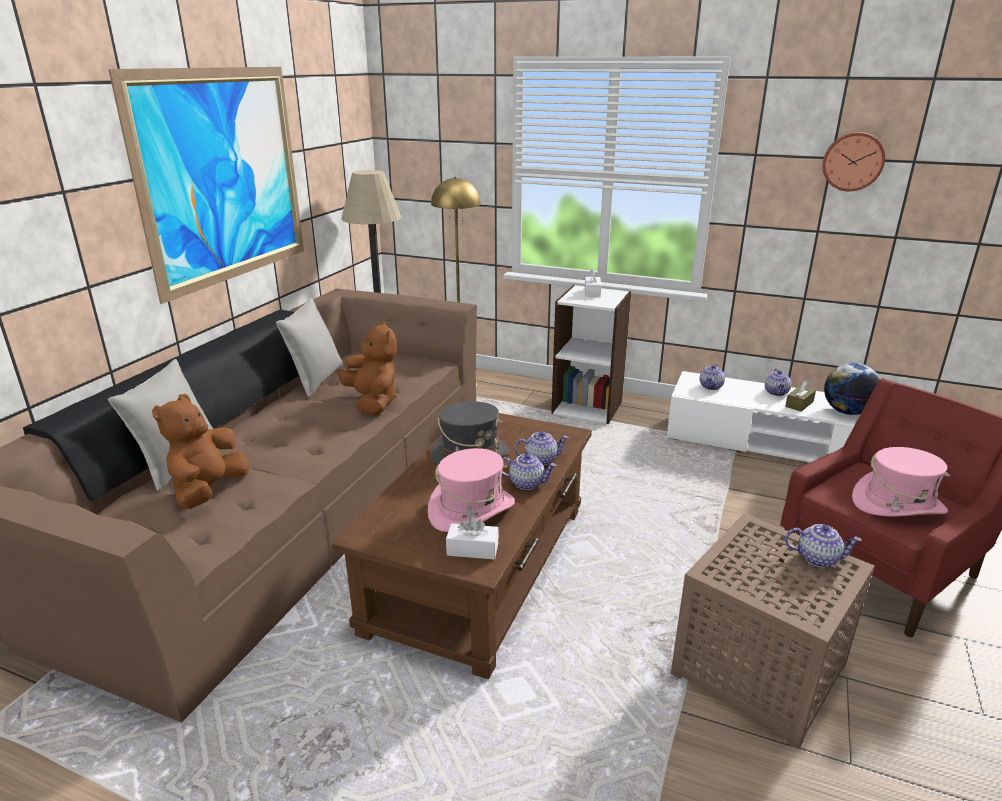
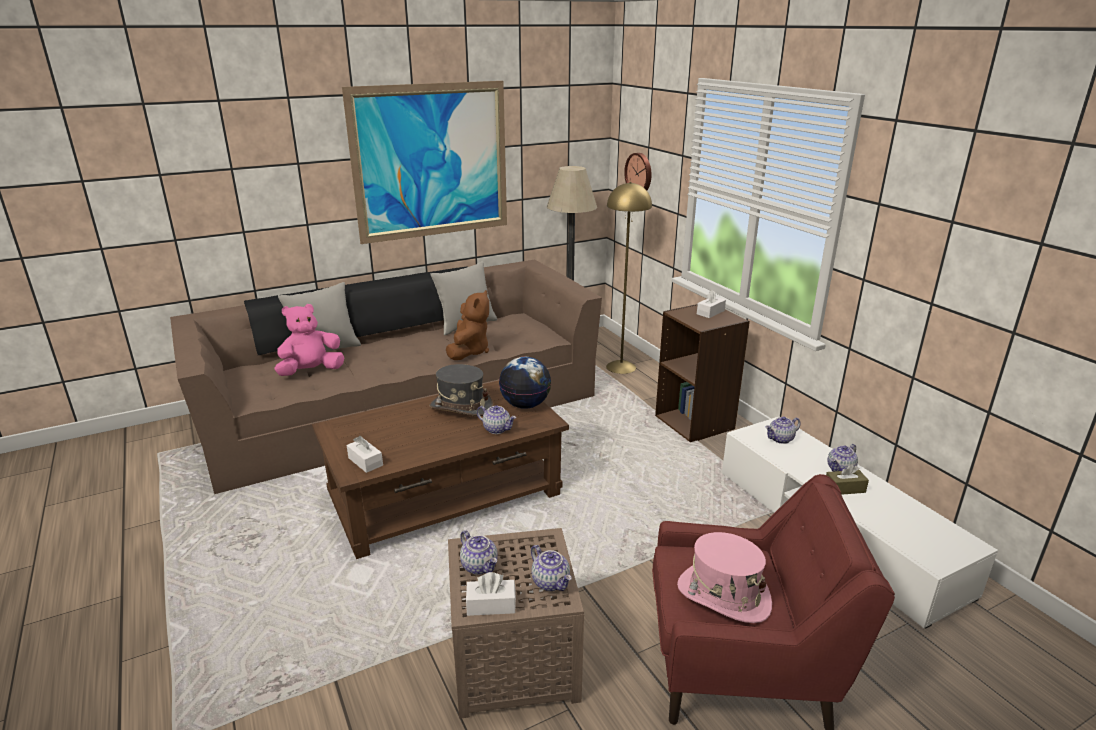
camera: 40 degrees right, 0 degrees up
(209, 491) = (311, 371): brown plush toy -> pink plush toy
(471, 510) = (403, 440): pink hat -> none
(527, 483) = (461, 439): teapot -> teapot (480, 566)
(587, 407) = (695, 422): white bookcase -> brown bookcase
(818, 604) = (491, 605): none -> white tissue box
(847, 412) = (886, 516): globe -> globe (525, 405)
(853, 161) = (971, 230): wall clock -> wall clock (639, 173)

